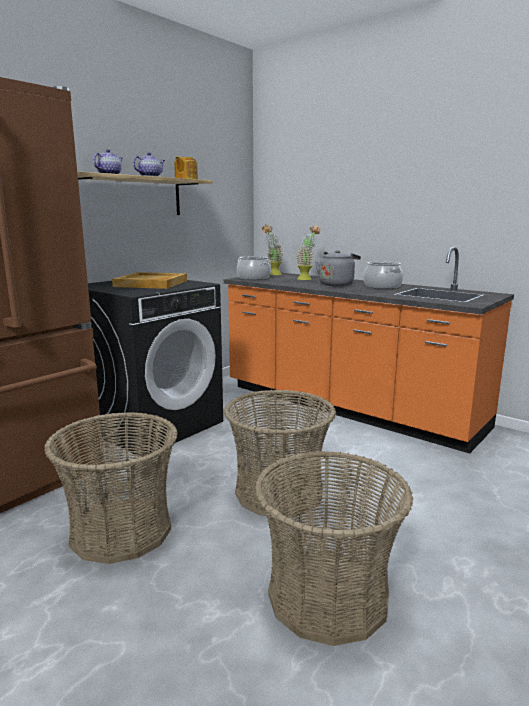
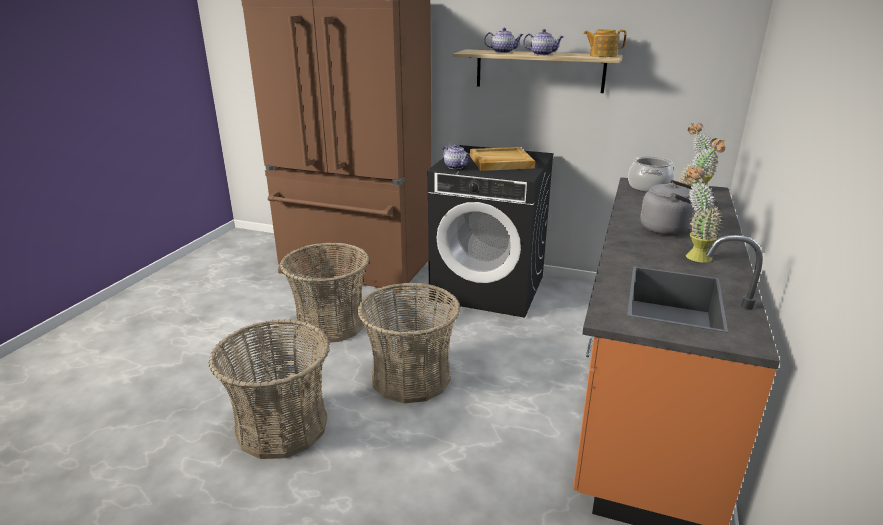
camera: 70 degrees right, 10 degrees up
(141, 291) = (456, 167): none -> teapot
(382, 286) = (692, 255): cooking pot -> potted plant

